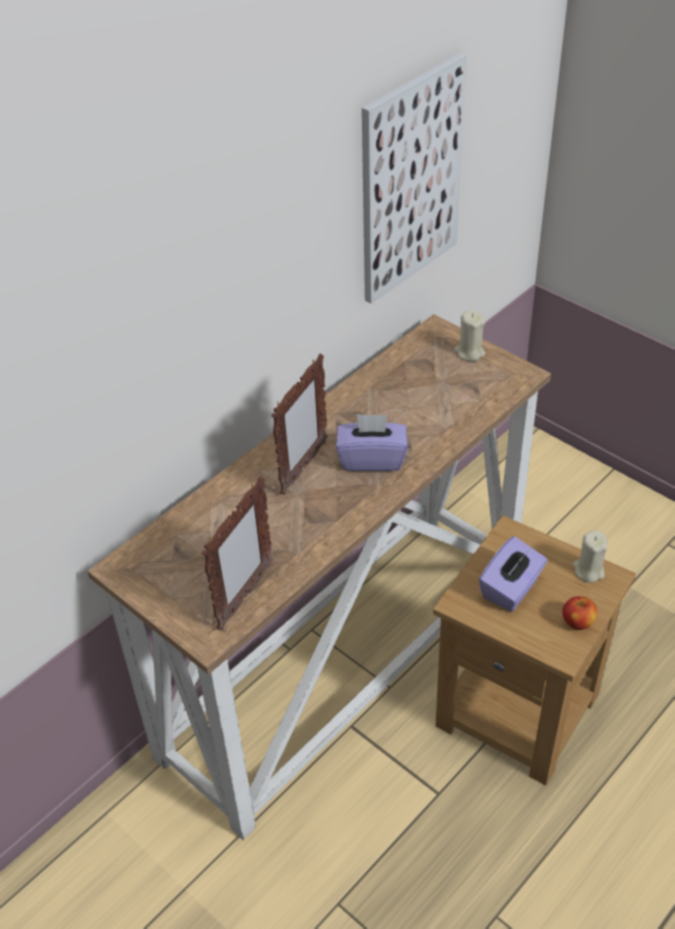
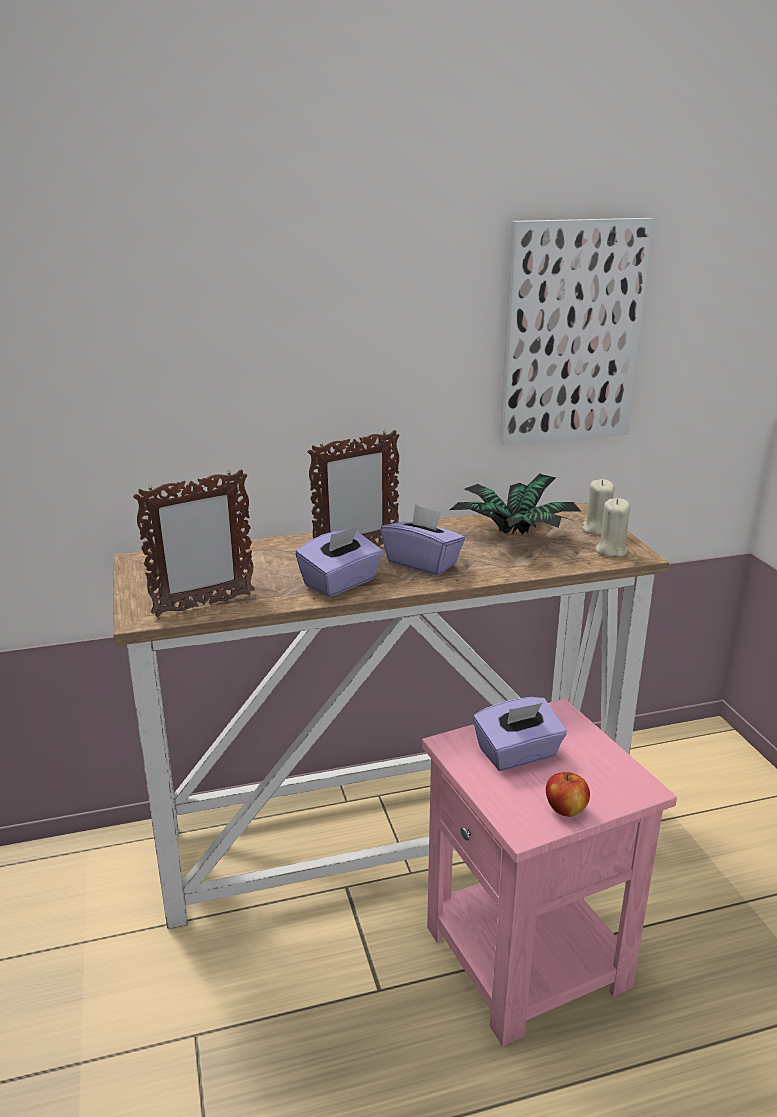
camera: 30 degrees right, 20 degrees down
(330, 515) = (341, 583): none -> purple tissue box
(413, 390) = (513, 536): none -> potted plant
(519, 711) = (528, 958): brown side table -> pink side table
(588, 570) = (620, 772): beige candle -> beige candle (611, 551)

